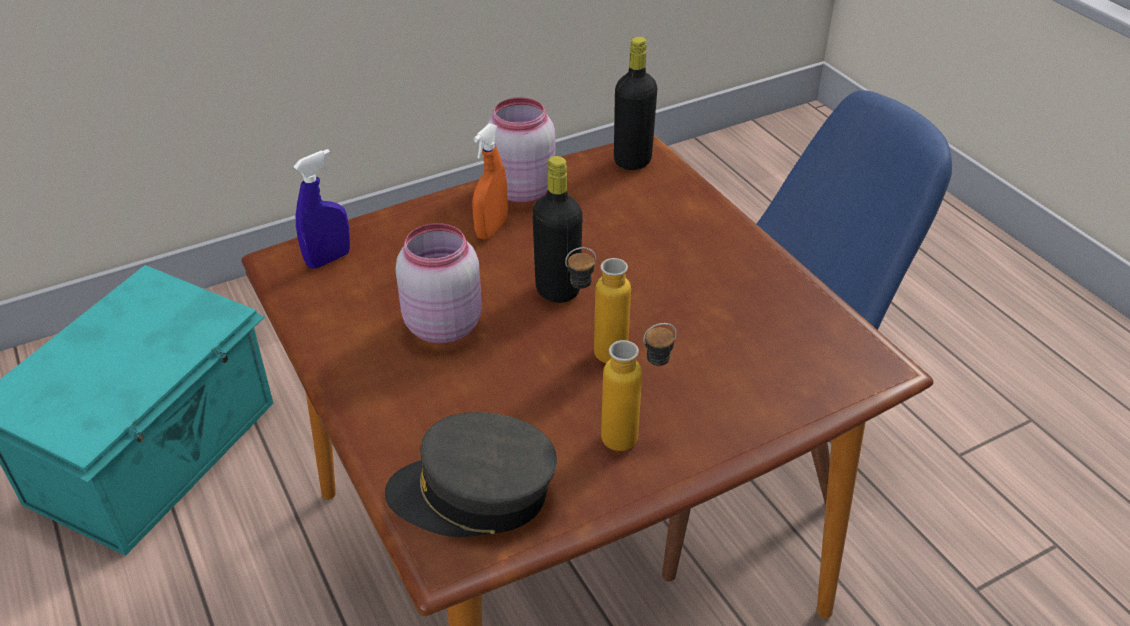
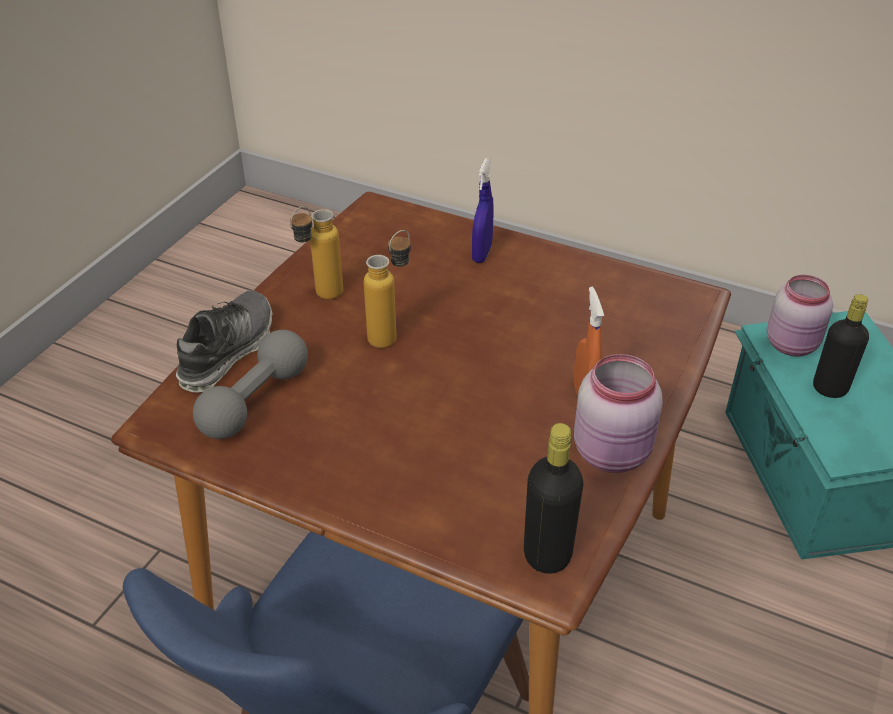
camera: 145 degrees right, 0 degrees up
(328, 259) = (666, 312): blue spray bottle -> blue spray bottle (482, 254)
(442, 324) = (522, 306): pink jar -> pink jar (793, 345)
(474, 494) = (390, 233): grey cap -> none
(557, 290) = (469, 369): black bottle -> black bottle (830, 388)
(776, 348) = (255, 401): none -> grey dumbbell
(779, 416) = (227, 351): none -> shoe

